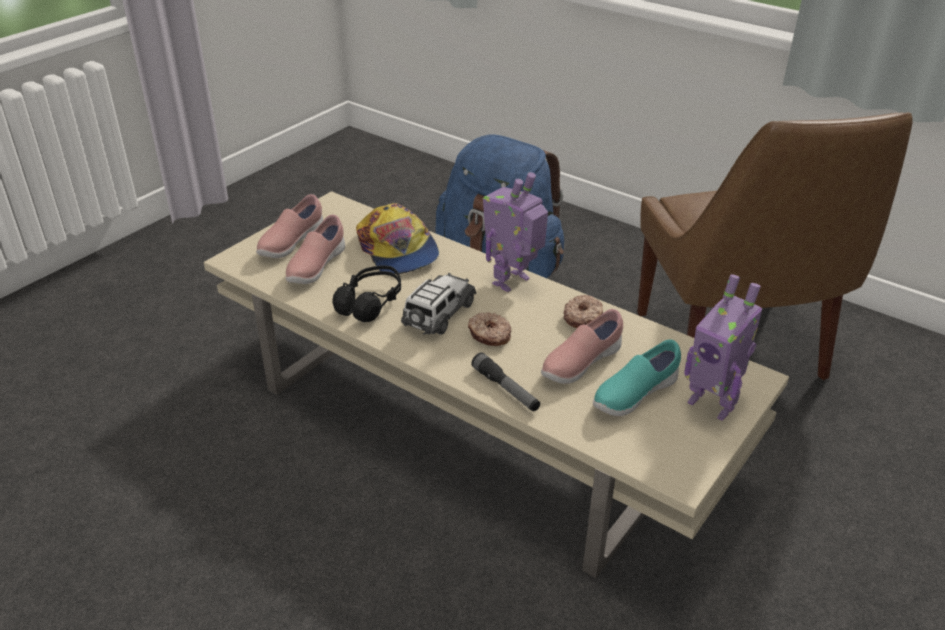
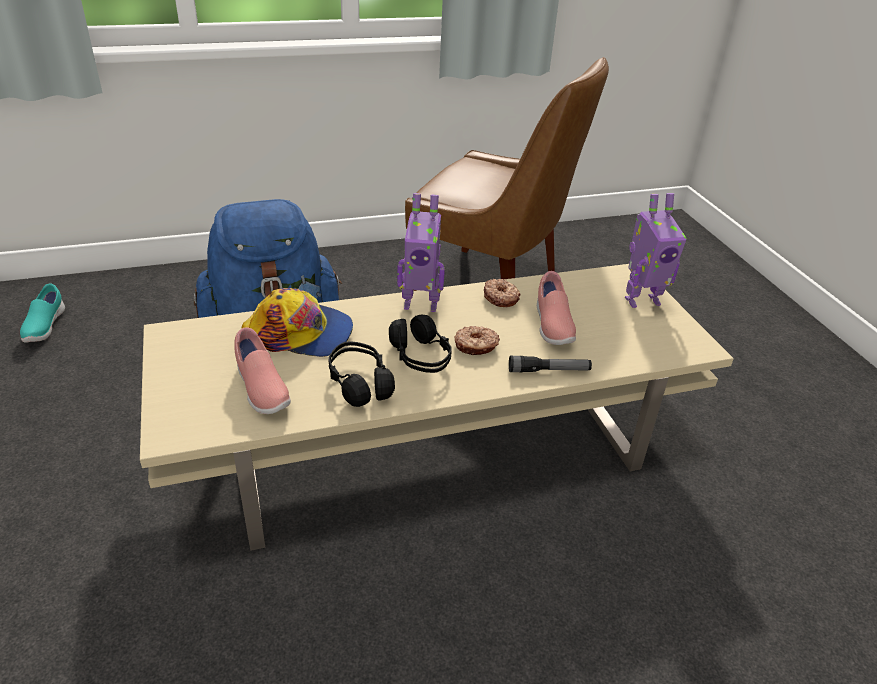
camera: 55 degrees left, 0 degrees up
(290, 243) = (198, 387): pink shoe -> none
(438, 315) = (421, 357): toy car -> black headphones
(512, 282) = (421, 303): toy robot -> toy robot turned 75 degrees counterclockwise
(634, 395) = (606, 322): turquoise shoe -> turquoise shoe (44, 327)

